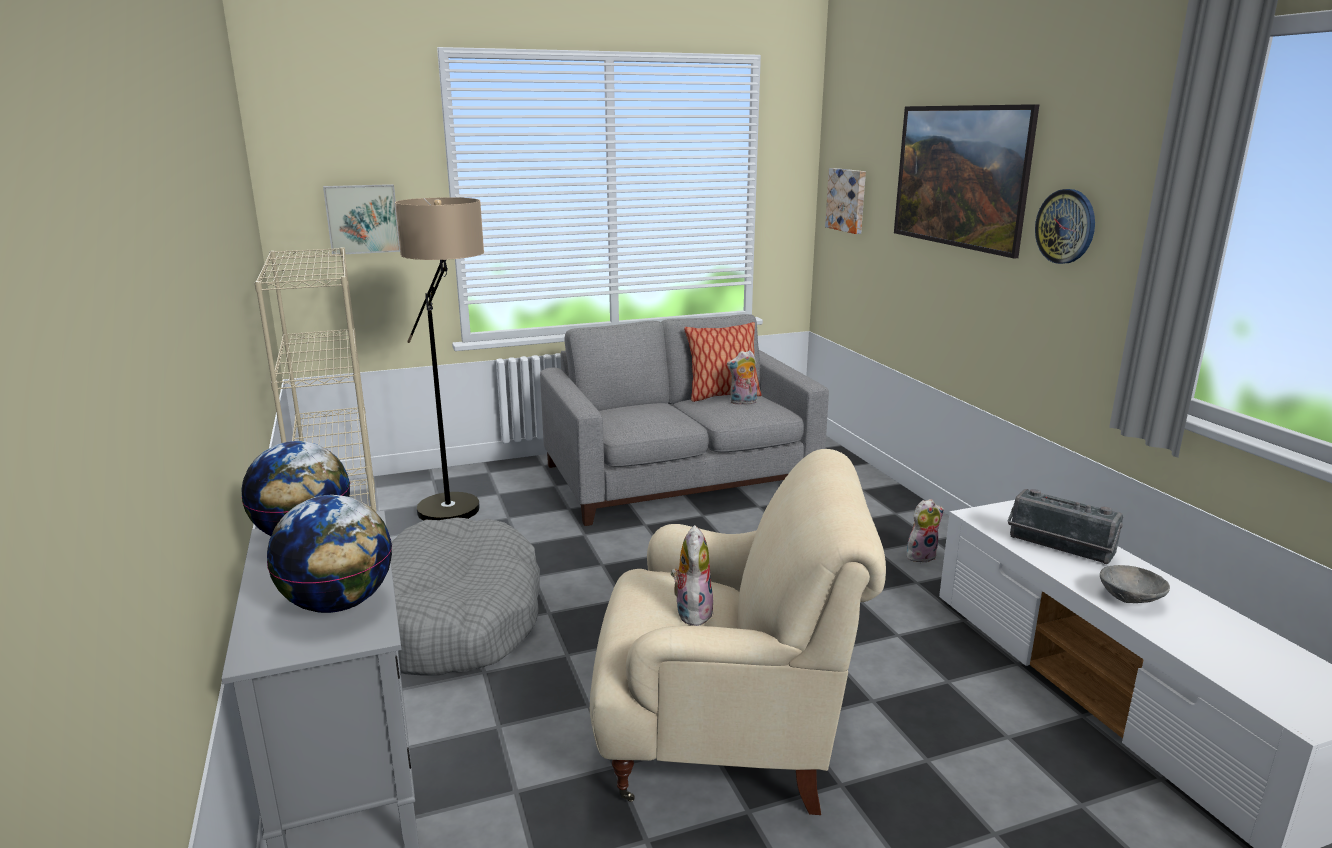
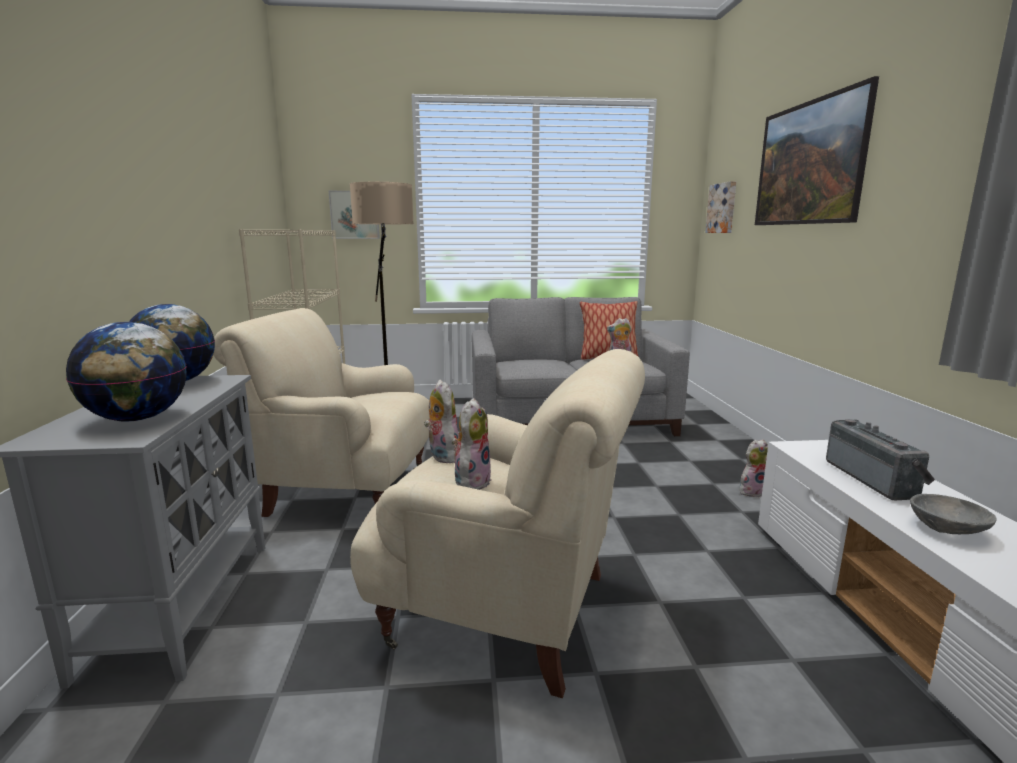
camera: 15 degrees right, 5 degrees down
(454, 619) = (345, 490): grey dog bed -> beige armchair
(638, 582) = (442, 456): none -> plush toy
(1059, 548) = (874, 479): radio -> radio turned 150 degrees counterclockwise
(1066, 226) = (902, 181): wall clock -> none

